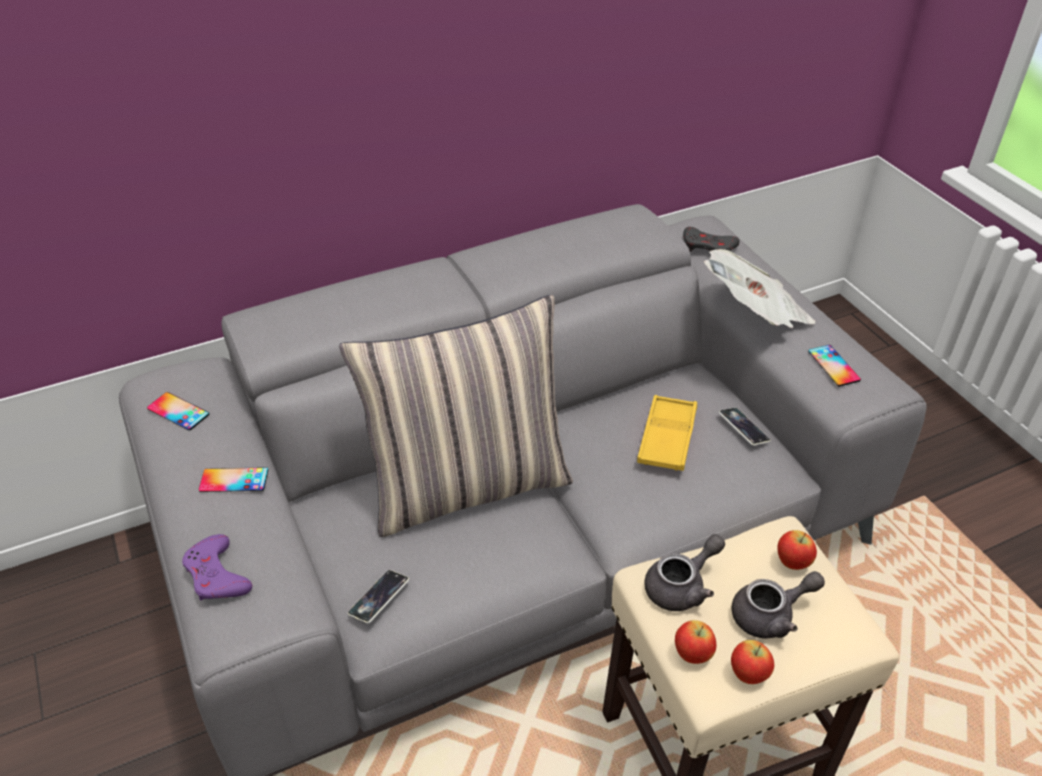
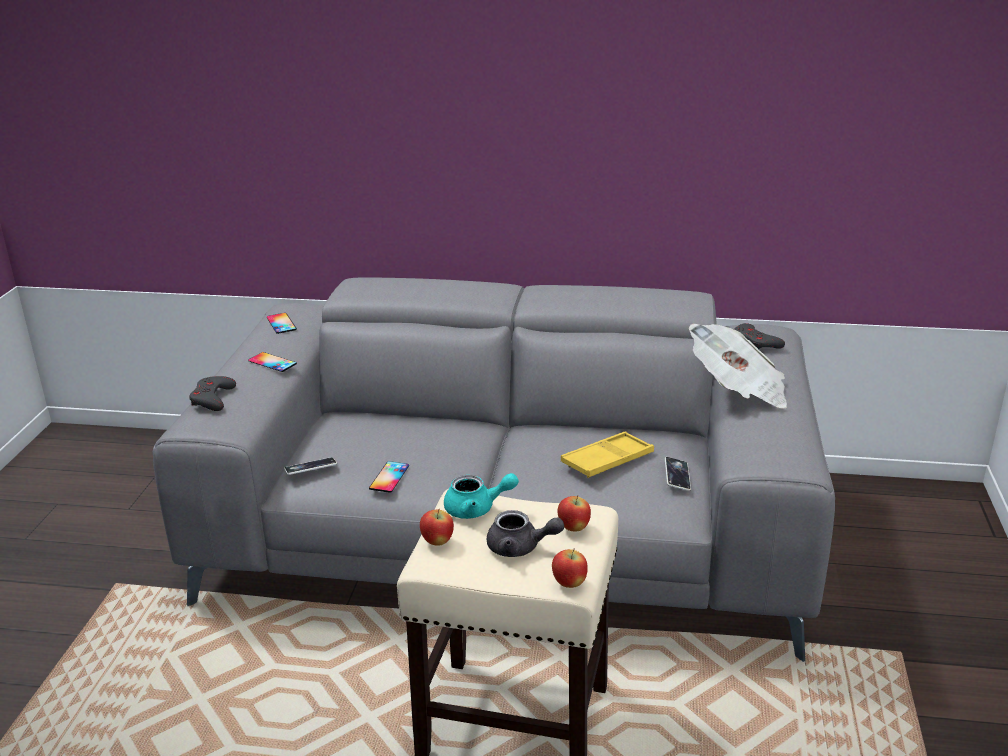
camera: 35 degrees right, 15 degrees down
(217, 575) = (212, 398): purple game controller -> grey game controller
(469, 484) = (434, 436): pillow -> none
(682, 586) = (477, 509): grey teapot -> turquoise teapot
(748, 674) = (461, 566): apple -> apple (569, 584)
(833, 366) = (764, 437): phone -> phone (389, 477)

